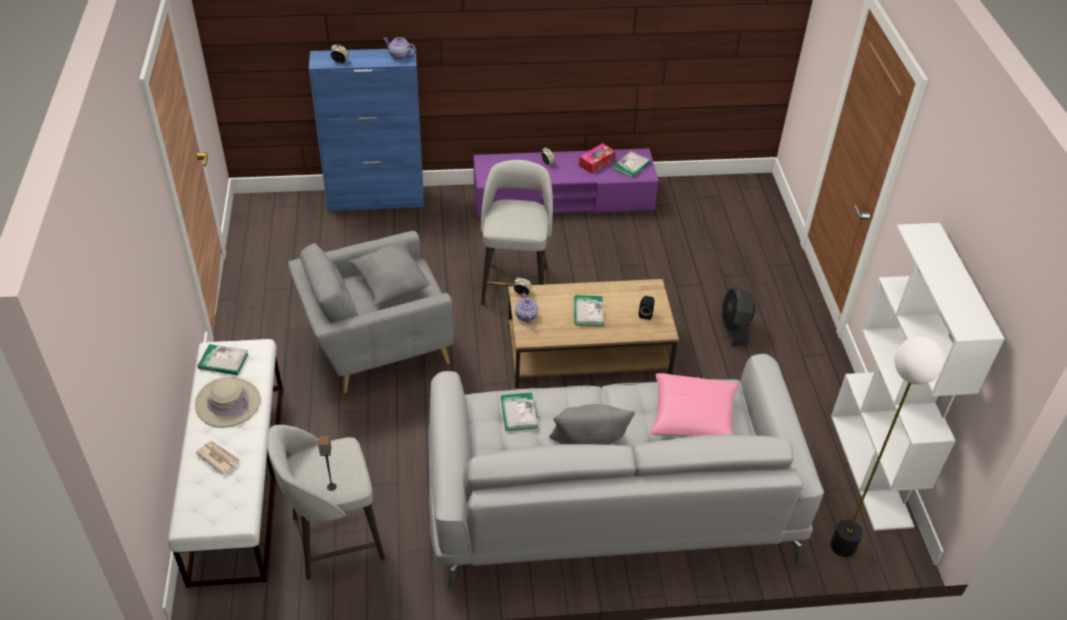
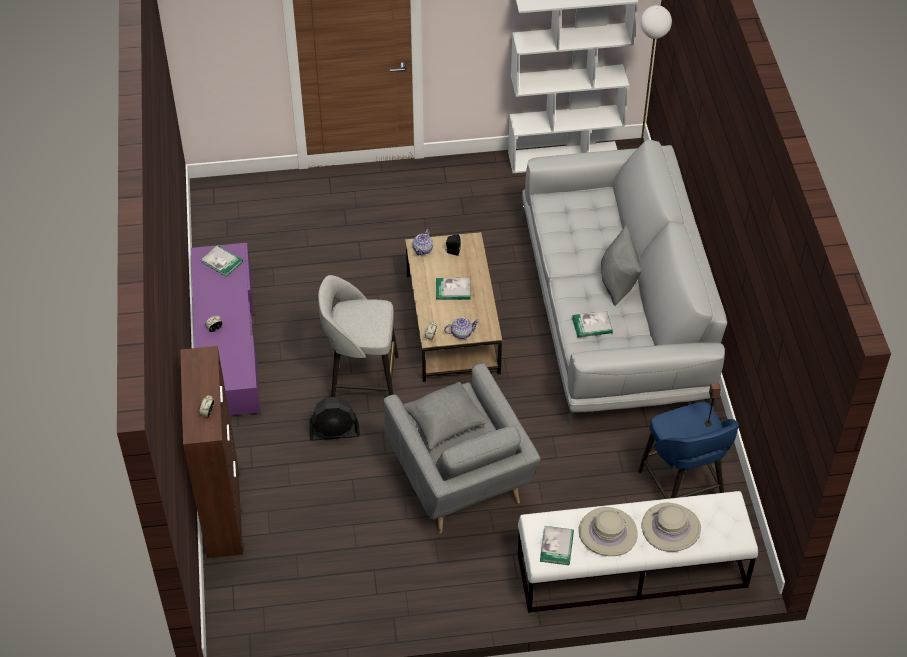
camera: 90 degrees left, 5 degrees up
(218, 458) = (671, 528): newspaper -> beige hat
(334, 539) = (682, 489): grey stool -> blue stool
(376, 199) = (223, 509): blue cabinet -> brown cabinet
(400, 56) = (197, 361): teapot -> teapot (423, 249)
(596, 163) = (215, 289): tissue box -> none
(693, 418) = (581, 220): pink pillow -> none
(734, 329) = (416, 222): black fan -> black fan (334, 432)

